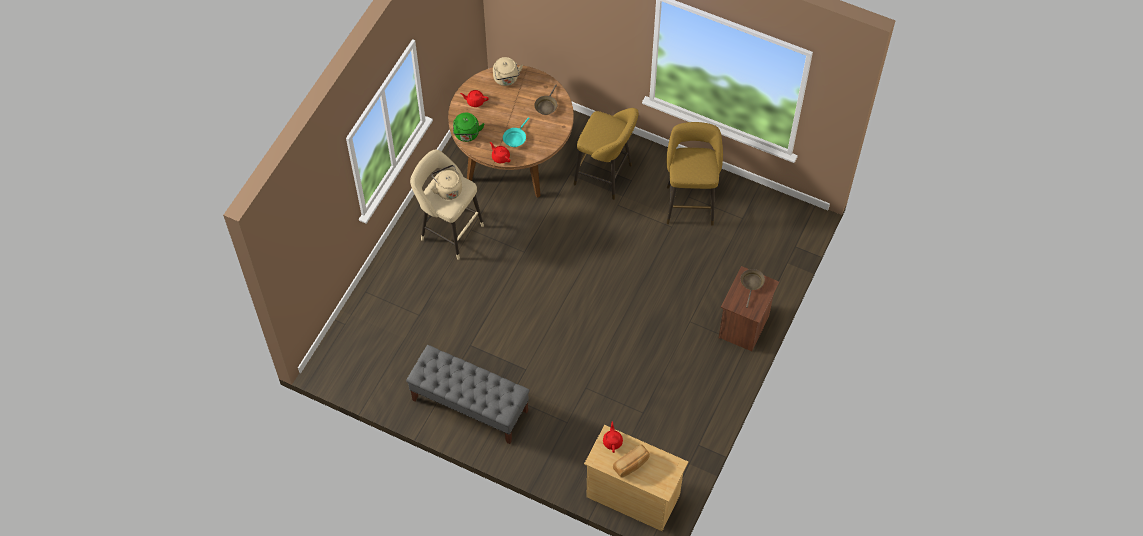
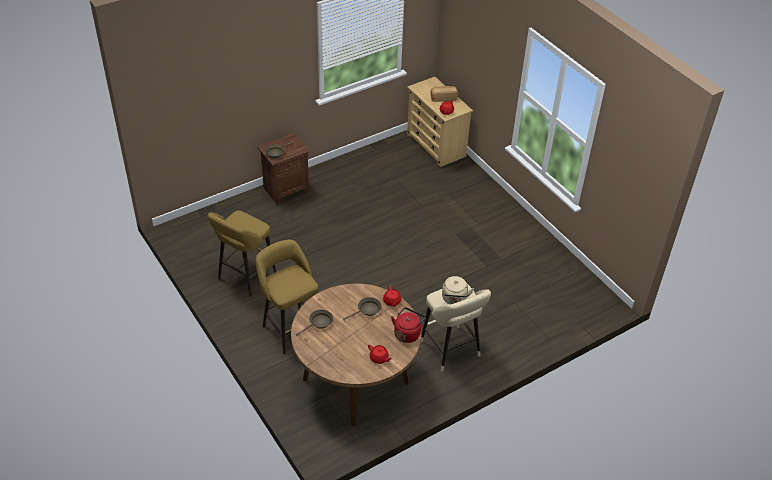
camera: 150 degrees left, 15 degrees down
(467, 135) = (407, 333): green kettle -> red kettle
(469, 405) = (511, 232): grey bench -> none
(506, 79) = (335, 364): beige kettle -> none
(515, 138) = (367, 310): turquoise frying pan -> brown frying pan

